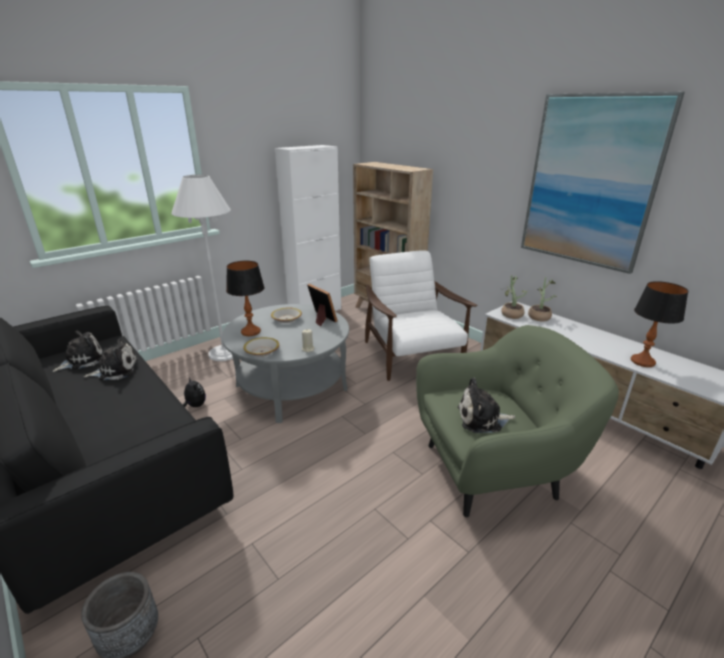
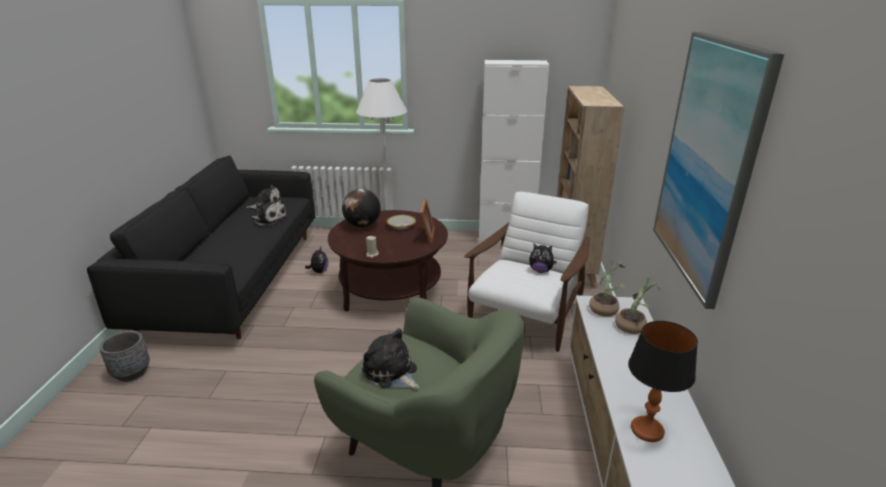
camera: 45 degrees right, 0 degrees up
(251, 332) = (362, 225): table lamp -> globe
(262, 352) = (342, 242): bowl -> none
(291, 387) = (391, 290): grey coffee table -> brown coffee table
(422, 313) = (540, 270): none -> plush toy

